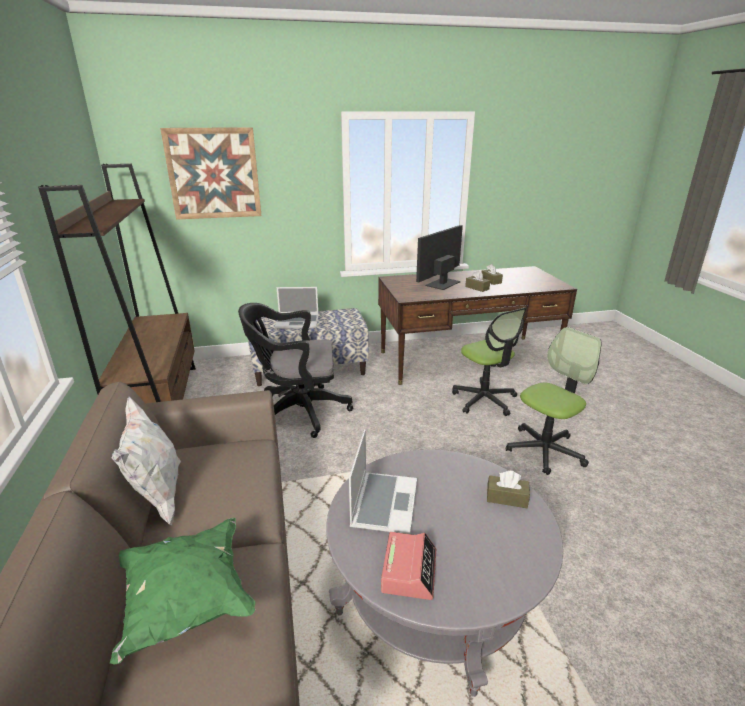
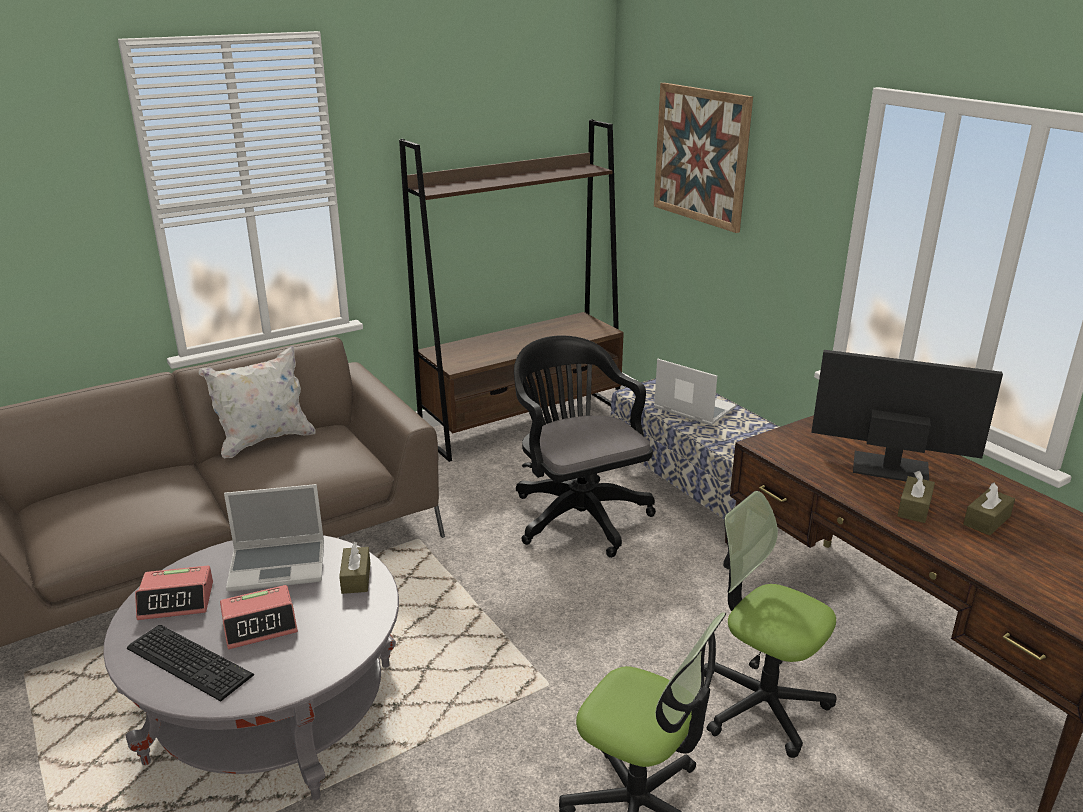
camera: 70 degrees right, 0 degrees up
(187, 600) = (138, 492): green pillow -> none
(298, 322) = (693, 408): laptop -> laptop turned 150 degrees clockwise
(460, 518) = (260, 625): none -> alarm clock
(484, 400) = (762, 703): office chair -> office chair turned 90 degrees clockwise
(495, 562) = (190, 659): none -> keyboard
(506, 498) = (305, 660): brown tissue box -> brown tissue box (356, 578)

